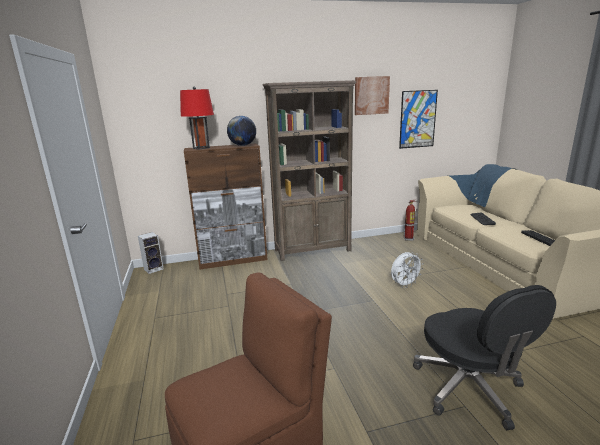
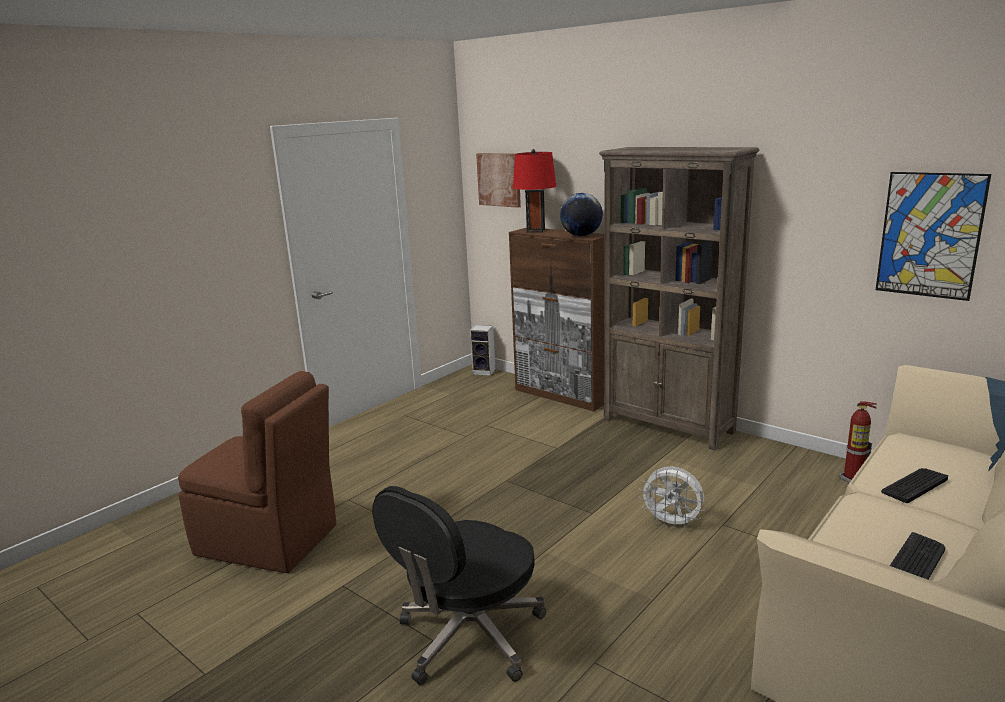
camera: 55 degrees right, 0 degrees up
(371, 95) = (817, 176): picture -> picture (499, 179)

